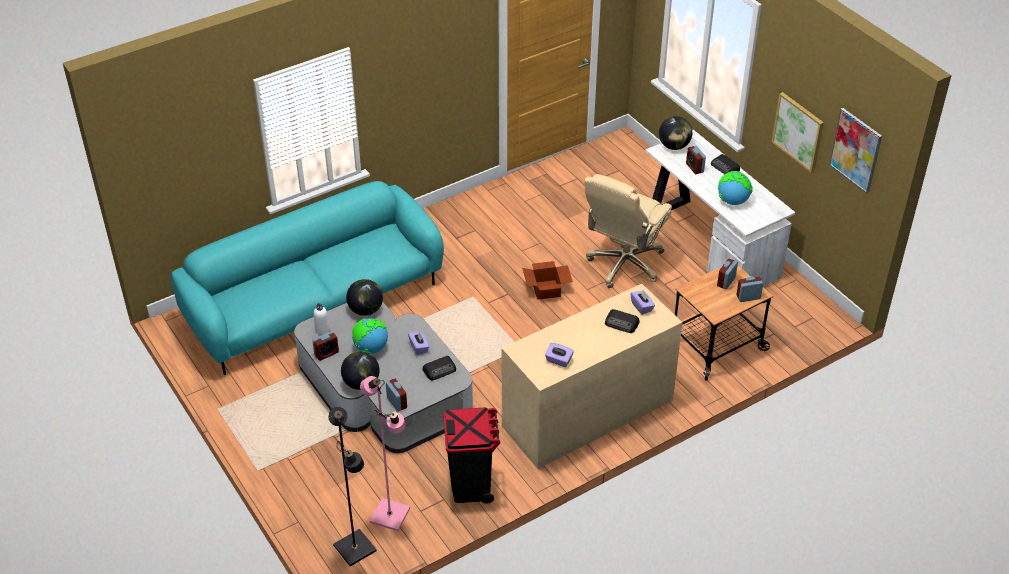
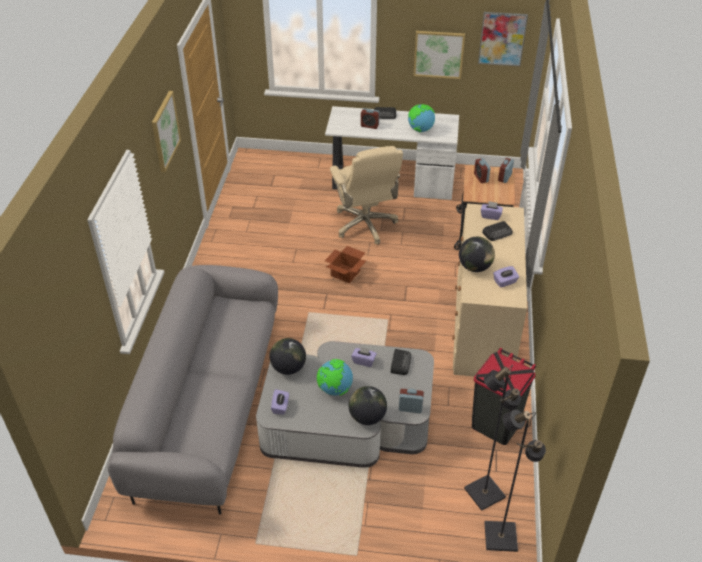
camera: 50 degrees left, 0 degrees up
(314, 304) = (208, 406): turquoise sofa -> grey sofa
(322, 330) = (280, 407): white bottle -> purple tissue box
(326, 353) = (311, 419): alarm clock -> none
(390, 515) = (484, 493): pink floor lamp -> black floor lamp
(433, 54) = (165, 131): none -> picture
(674, 146) = (338, 121): globe -> globe (474, 267)

